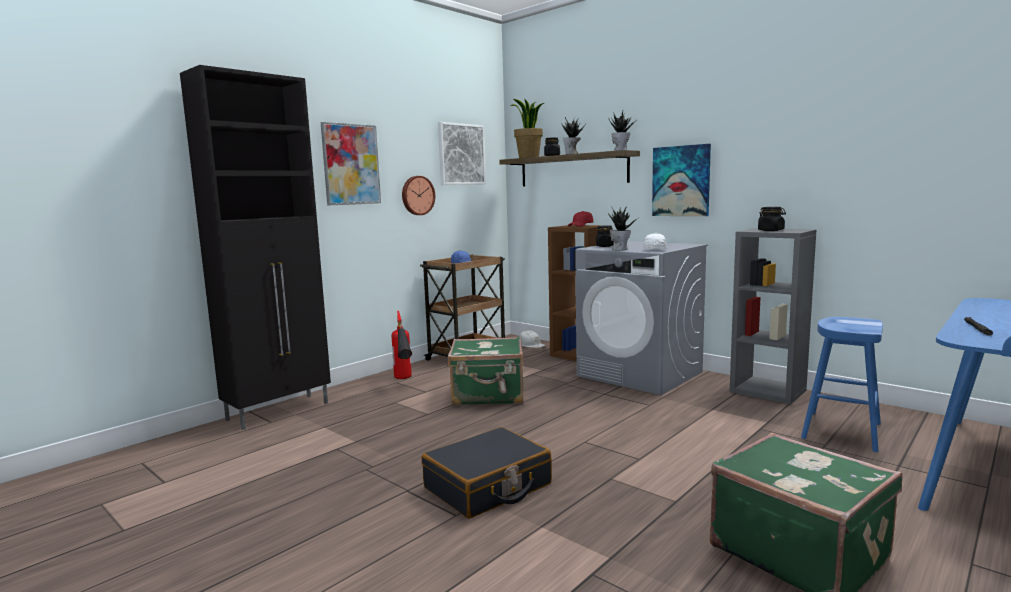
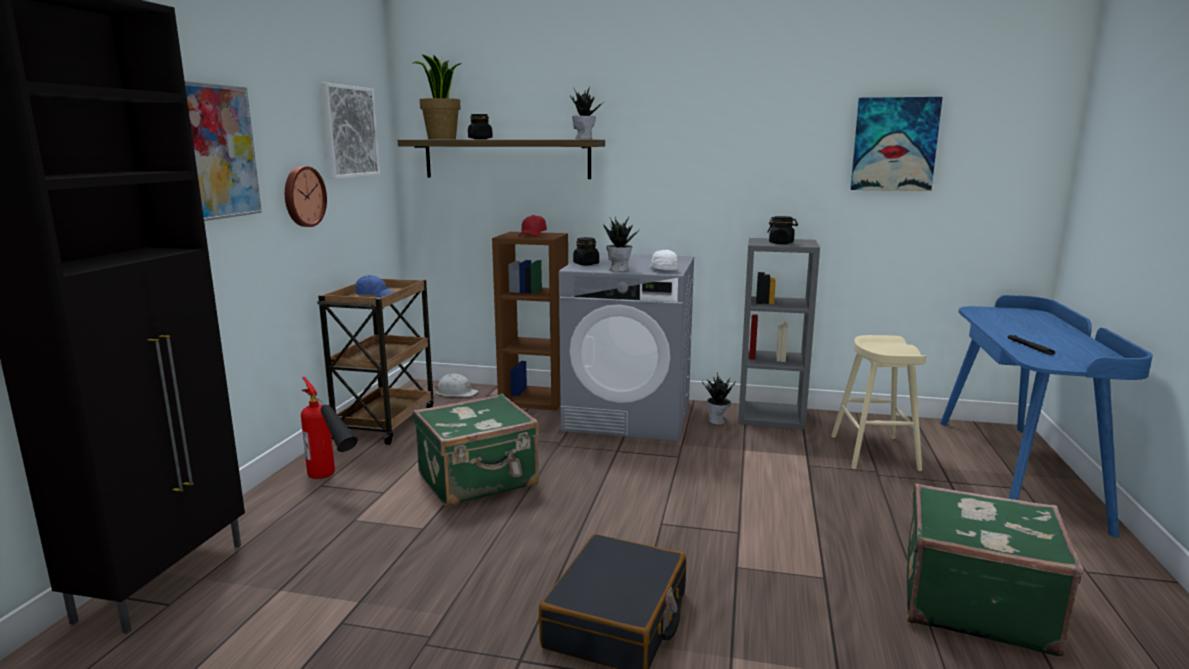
camera: 30 degrees left, 5 degrees up
(572, 154) = (513, 139): potted plant -> potted plant (718, 421)
(681, 181) = (660, 180): picture -> picture (894, 144)
(841, 431) = (874, 453): blue stool -> beige stool

